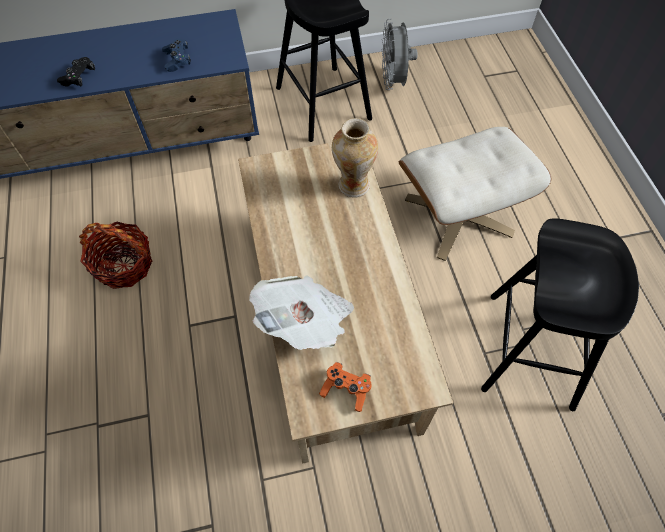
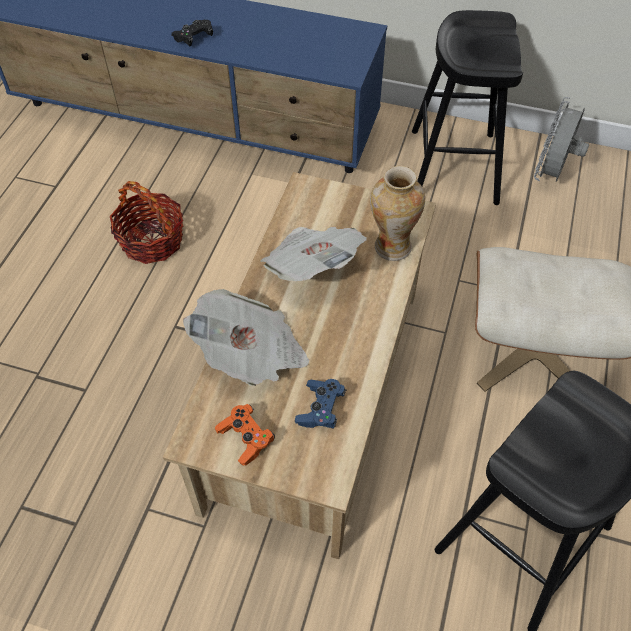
camera: 30 degrees right, 5 degrees down
(177, 60) = (295, 55): blue game controller -> blue game controller (321, 409)
(304, 229) = (312, 267): none -> newspaper

